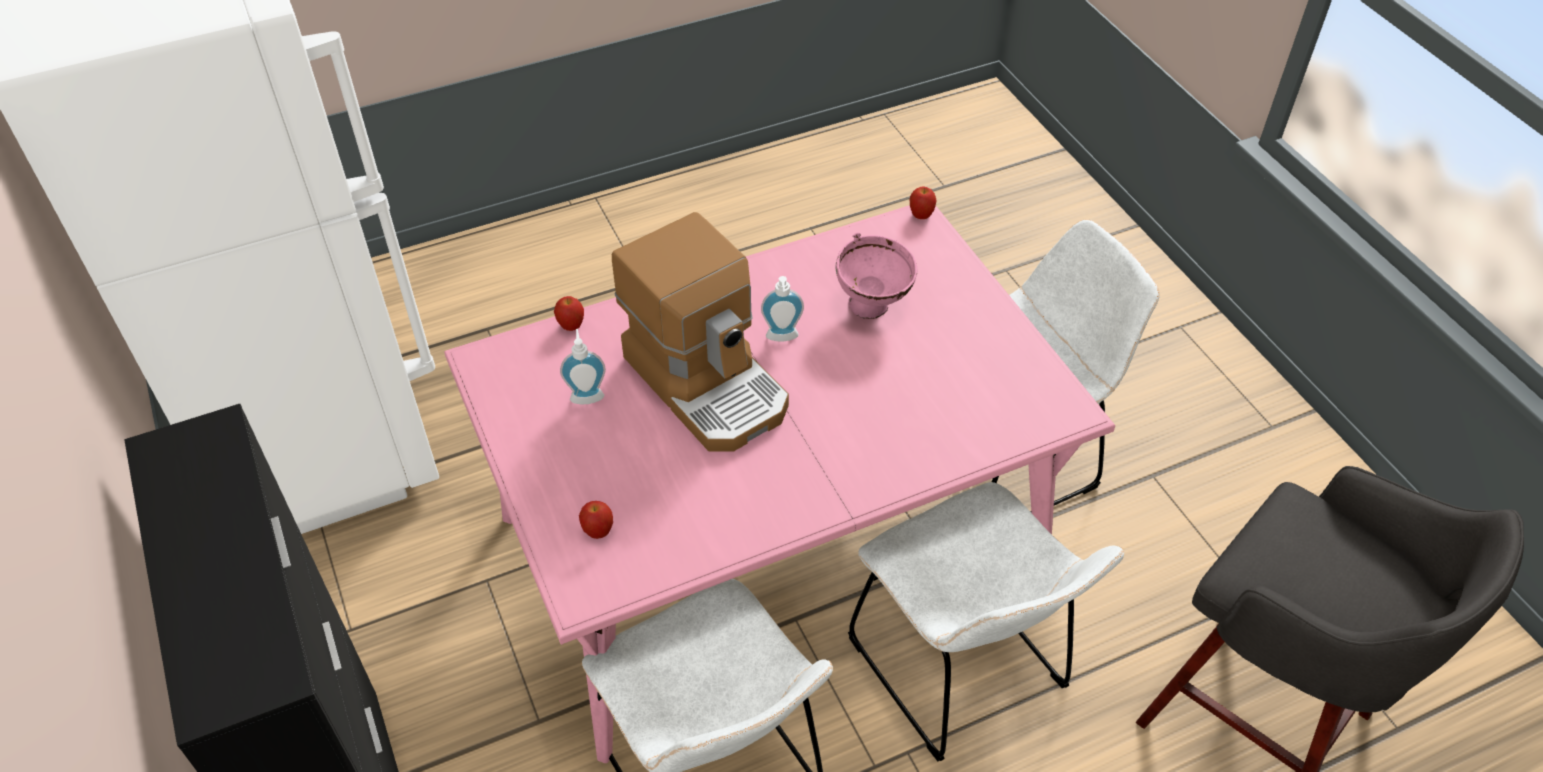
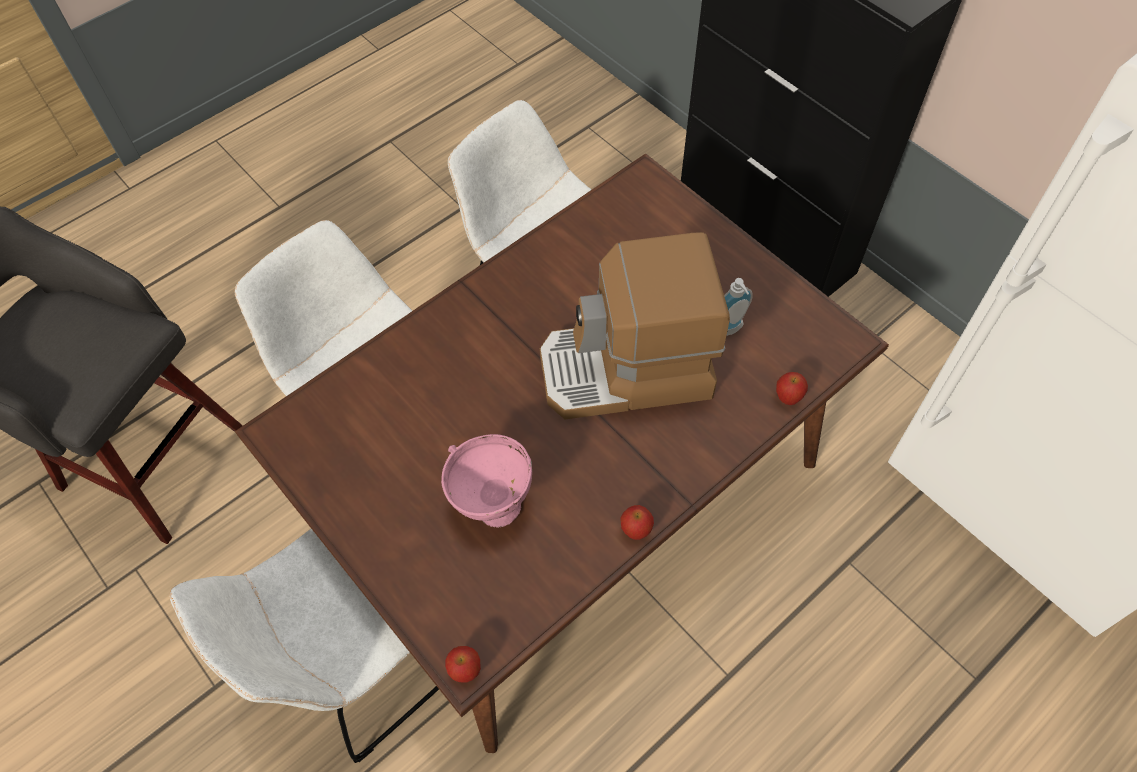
camera: 165 degrees right, 10 degrees up
(598, 532) = (656, 222): apple -> apple (636, 531)
(708, 382) = (627, 372): coffee machine -> coffee machine turned 45 degrees counterclockwise
(773, 544) = (571, 503): pink dining table -> brown dining table
(782, 338) = (575, 440): soap dispenser -> none

